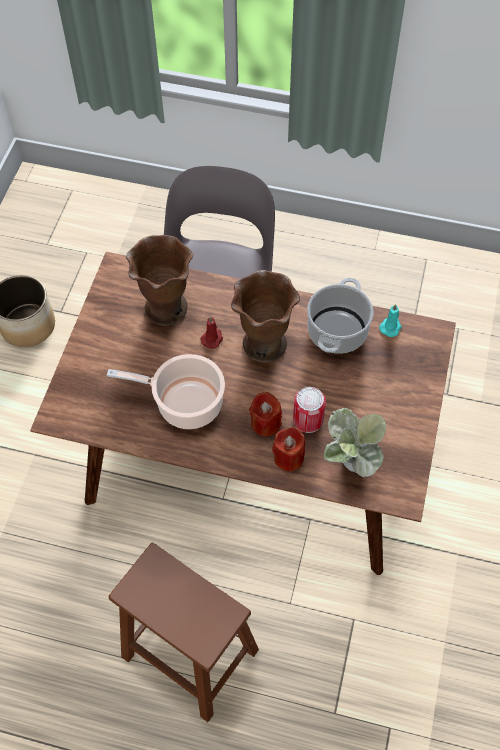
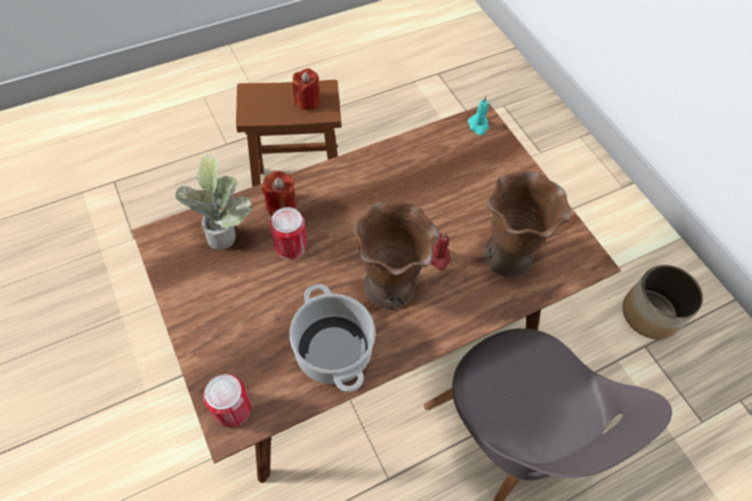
camera: 135 degrees right, 0 degrees up
(185, 403) = (403, 190): cooking pot -> none
(265, 423) = (324, 218): red candle -> red candle (307, 101)
(391, 327) = (282, 398): turquoise candle -> turquoise candle (478, 126)
(425, 342) = (232, 408): none -> can

